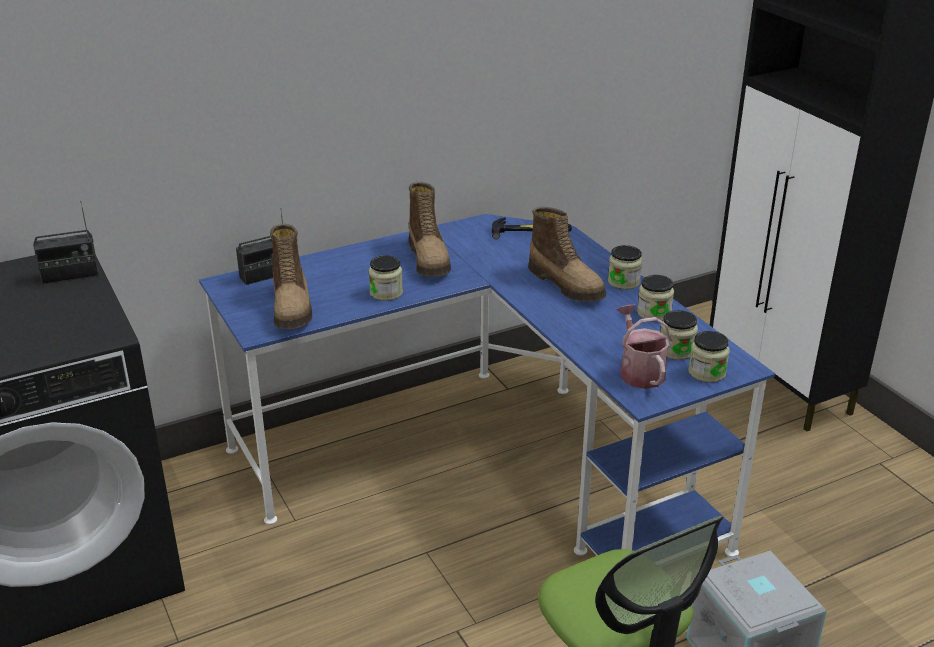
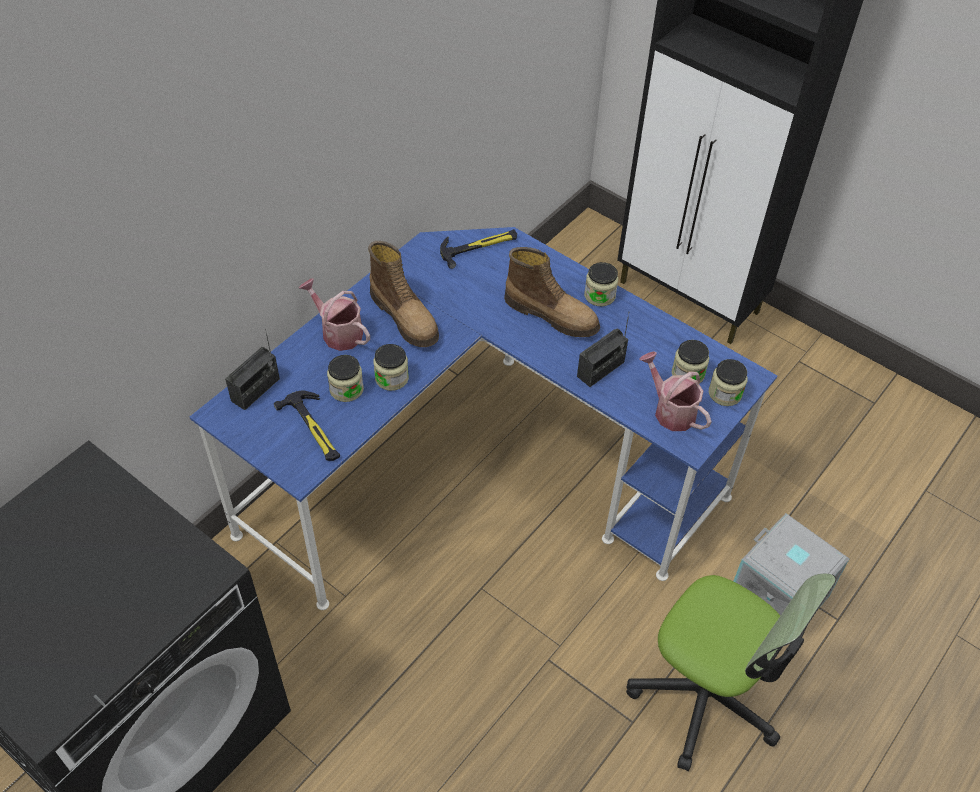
camera: 25 degrees left, 20 degrees up
(70, 275) = (105, 497): radio -> radio (600, 369)
(292, 308) = (313, 428): boot -> hammer
(363, 256) = (338, 332): none -> watering can
(654, 313) = (646, 330): jar -> jar (346, 389)

